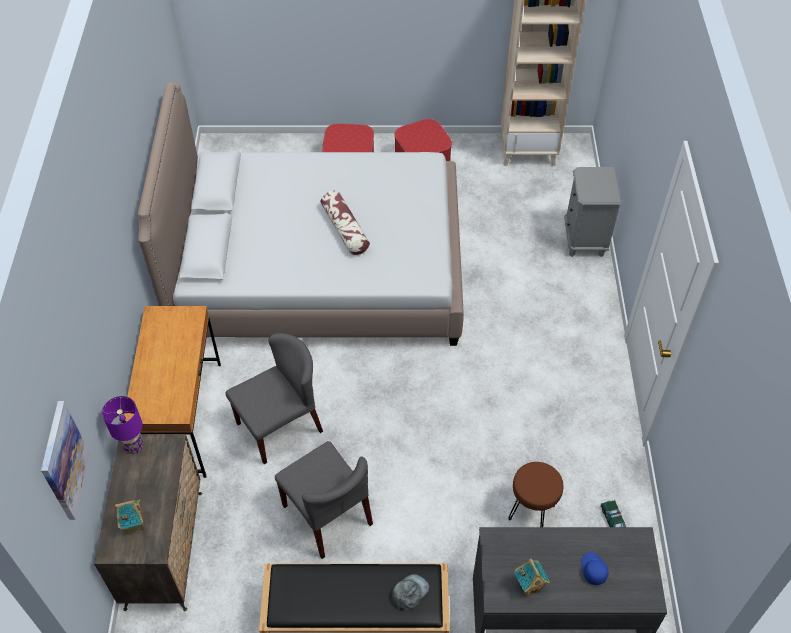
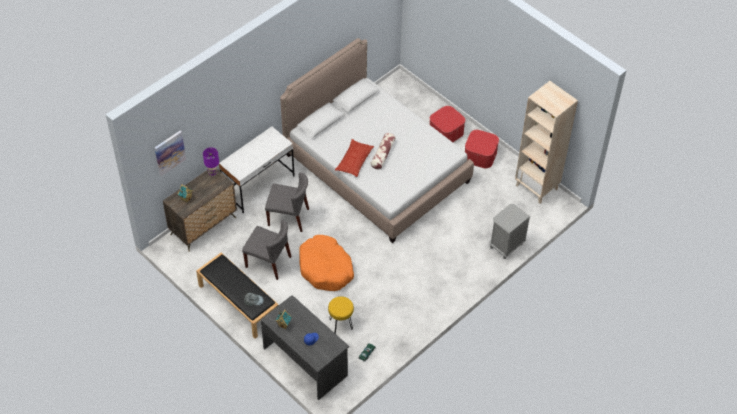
camera: 45 degrees right, 0 degrees up
(184, 418) = (259, 186): brown desk -> white desk
(316, 265) = (354, 160): none -> pillow
(328, 515) = (268, 262): grey chair -> grey chair turned 75 degrees counterclockwise
(416, 453) = (326, 268): none -> orange dog bed
(532, 512) = (341, 324): brown stool -> yellow stool

